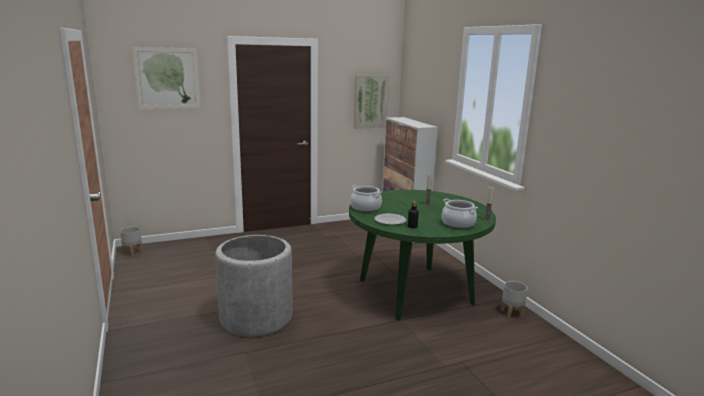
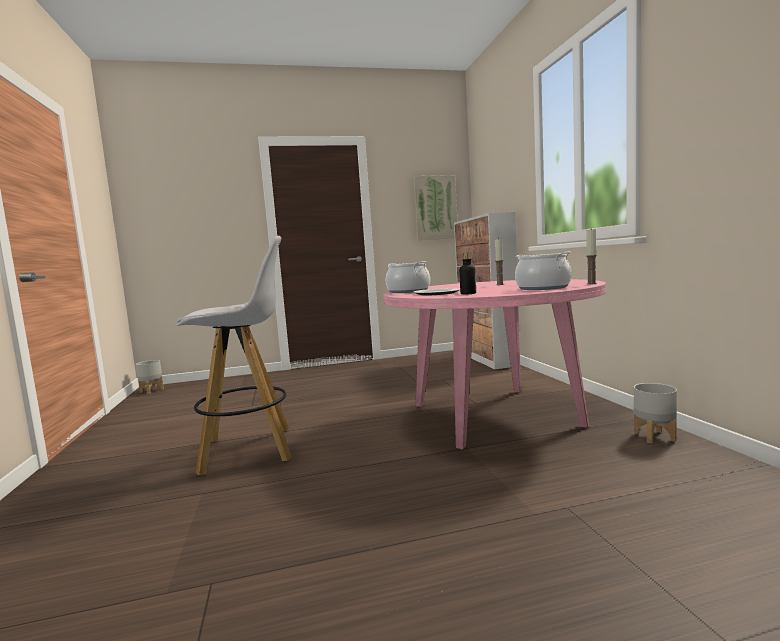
camera: 10 degrees right, 10 degrees down
(167, 78) = (192, 187): picture -> none
(256, 317) = (250, 449): grey planter -> white stool
(415, 291) = (493, 415): green dining table -> pink dining table

